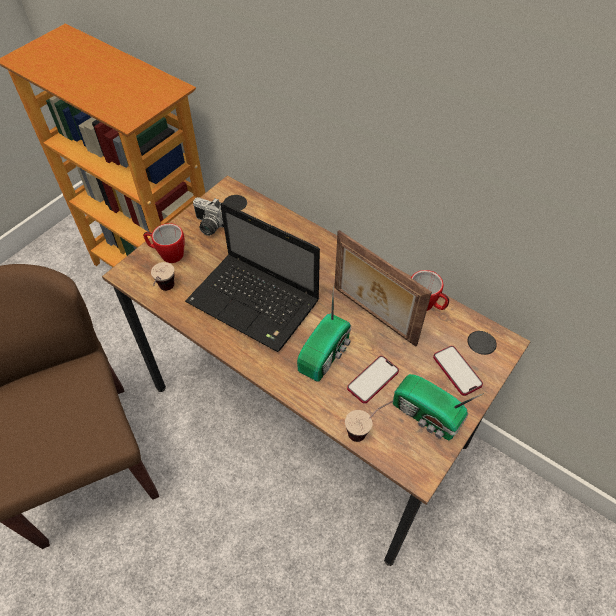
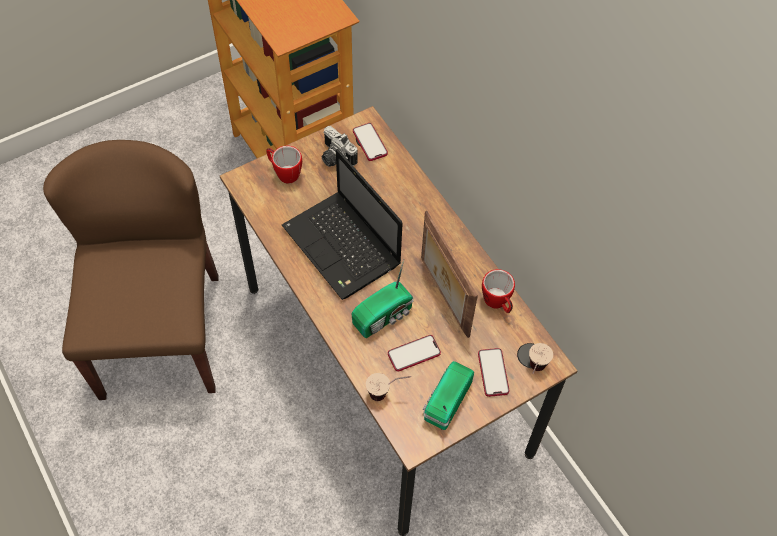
camera: 20 degrees right, 5 degrees up
(165, 292) = (268, 210): cup -> cup (534, 372)
(239, 205) = (370, 142): none -> phone
(427, 416) = (445, 402): radio -> radio turned 60 degrees clockwise

